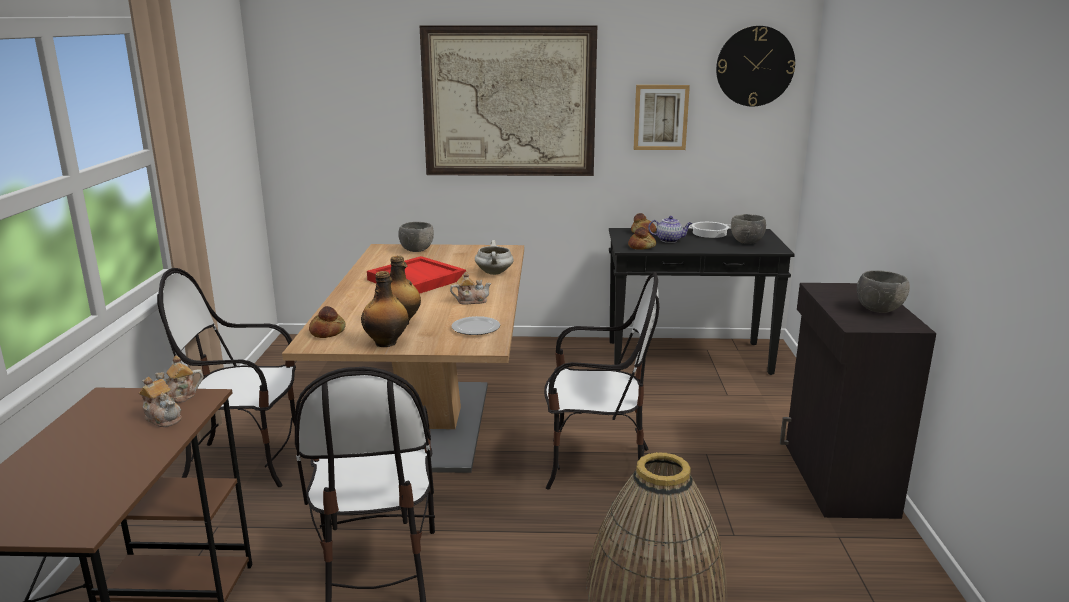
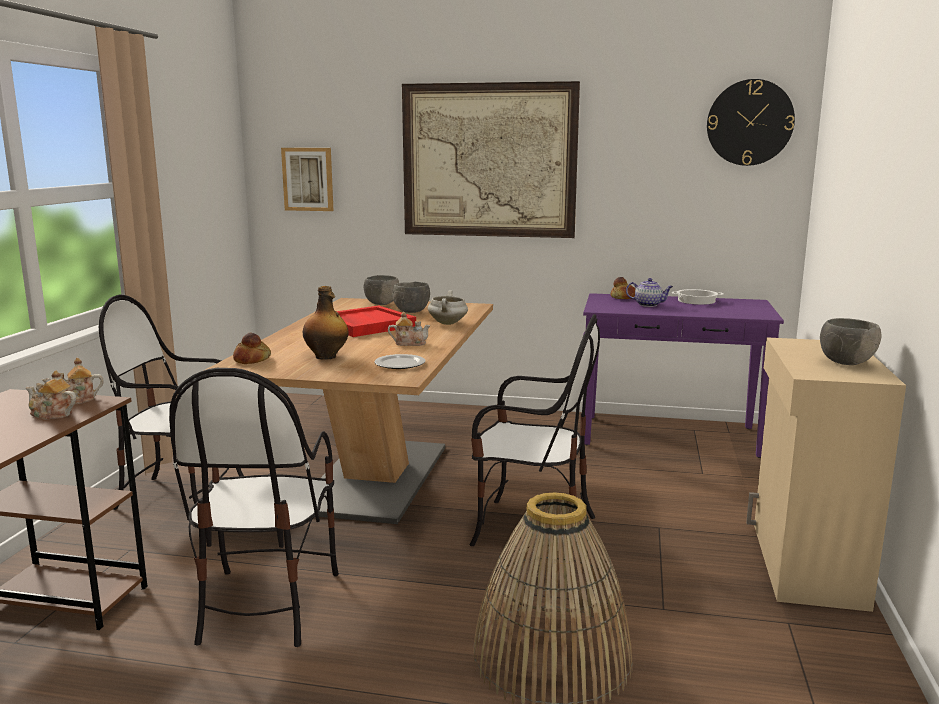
camera: 10 degrees right, 5 degrees down
(163, 418) = (52, 414): teapot -> teapot turned 150 degrees clockwise
(387, 343) = (303, 371): bottle -> none
(641, 247) = (615, 308): bread -> none
(660, 117) = (646, 177): picture -> picture (308, 179)
(689, 357) = (671, 436): black console table -> purple console table
(746, 242) = (733, 309): grey bowl -> grey bowl (411, 312)
(836, 479) = (804, 564): black cabinet -> beige cabinet

